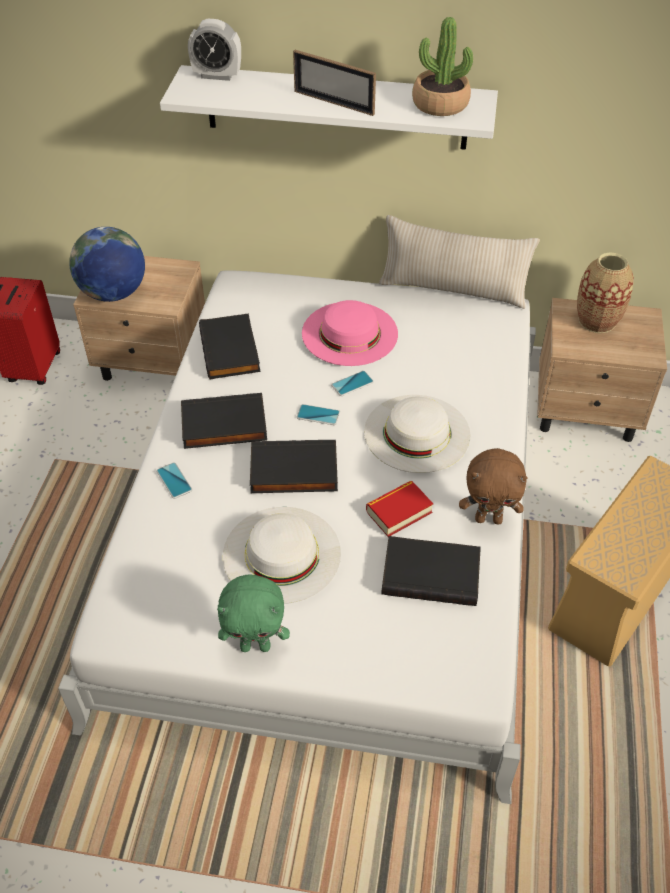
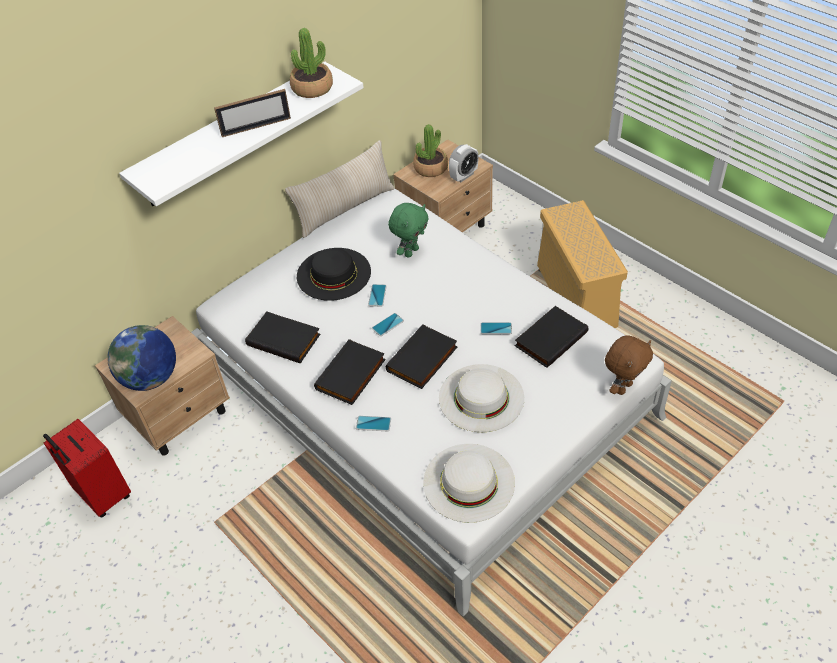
camera: 50 degrees left, 0 degrees up
(217, 76) = (157, 162): alarm clock -> alarm clock (464, 176)
(256, 645) = (536, 443): green plush toy -> green plush toy (411, 251)
(349, 333) = (333, 274): pink hat -> black hat
(399, 512) = (496, 328): book -> phone
(417, 433) = (445, 288): white hat -> white hat (468, 482)
(489, 519) = (533, 294): brown plush toy -> brown plush toy (623, 387)
(597, 321) = (430, 168): vase -> potted plant

